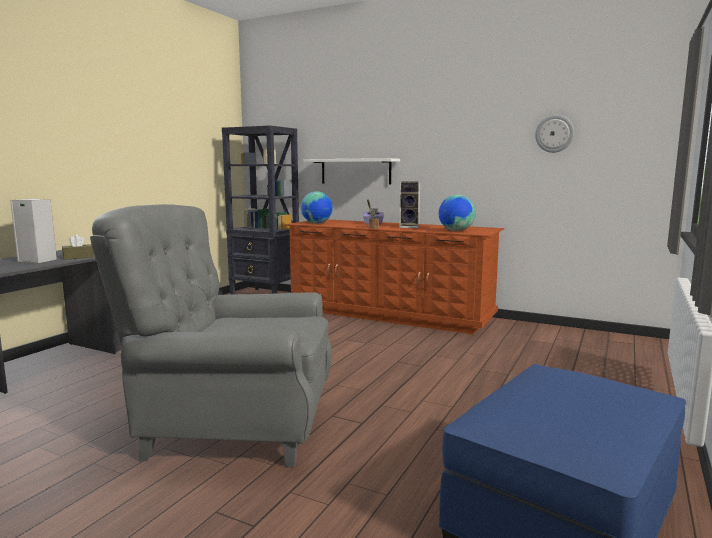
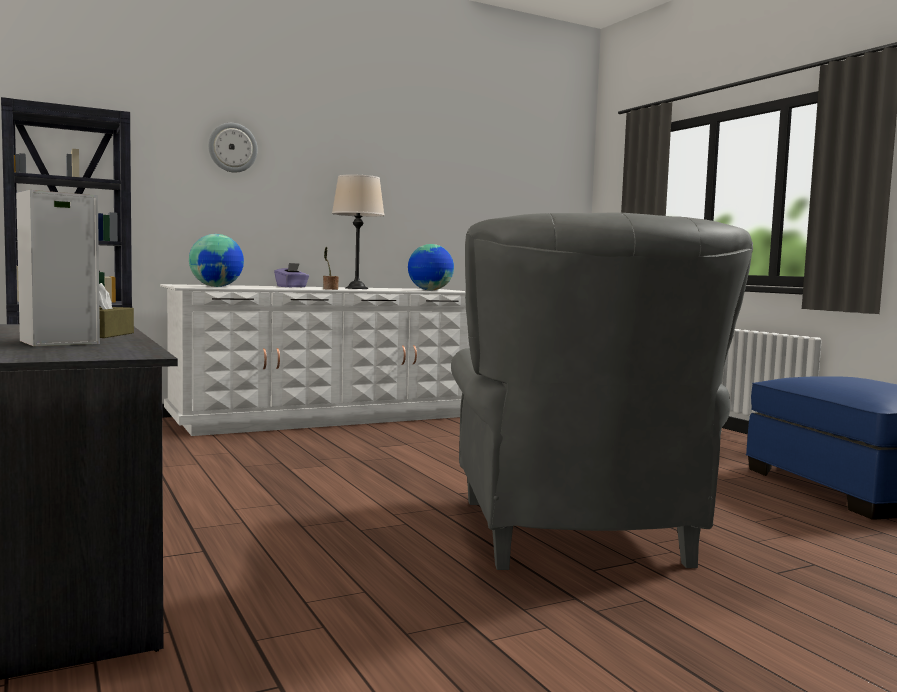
camera: 55 degrees left, 5 degrees down
(227, 428) = (573, 536): grey armchair -> grey armchair turned 45 degrees counterclockwise
(355, 171) = (232, 207): white shelf -> none
(389, 313) = (325, 417): brown dresser -> white dresser
(410, 227) = (356, 288): speaker -> beige table lamp
(554, 133) = (486, 181): wall clock -> wall clock (232, 147)

